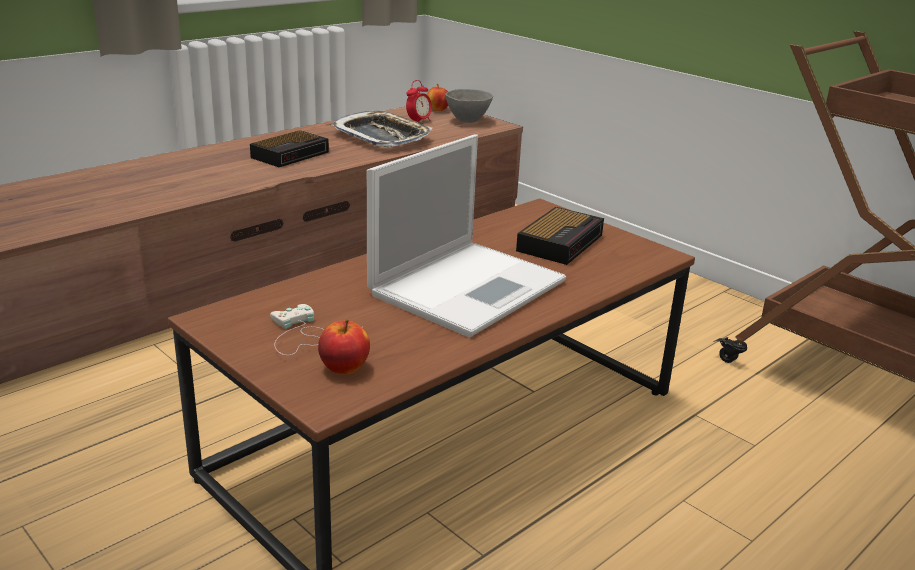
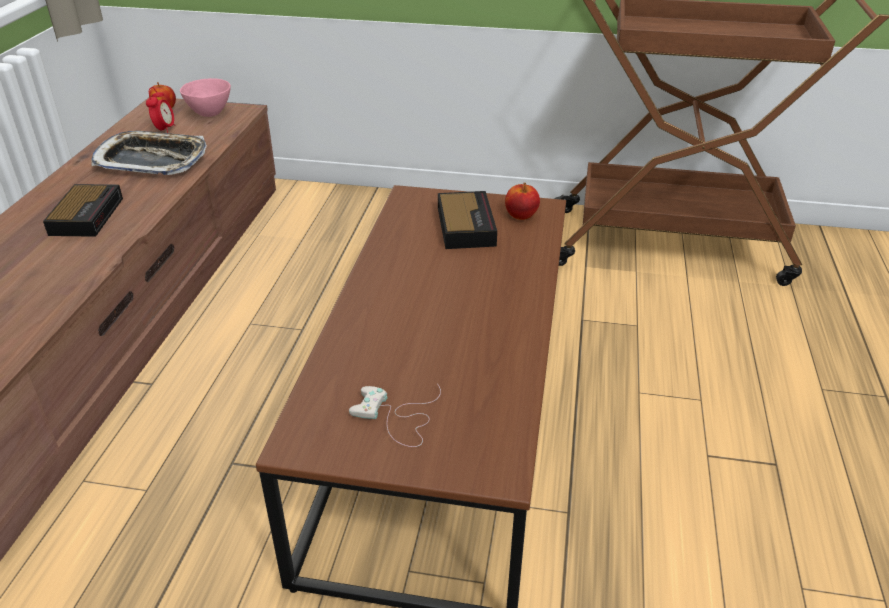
camera: 35 degrees left, 10 degrees up
(344, 368) = (471, 431): apple -> apple (521, 216)
(468, 121) = (210, 114): grey bowl -> pink bowl
(469, 286) = (457, 301): laptop -> none

